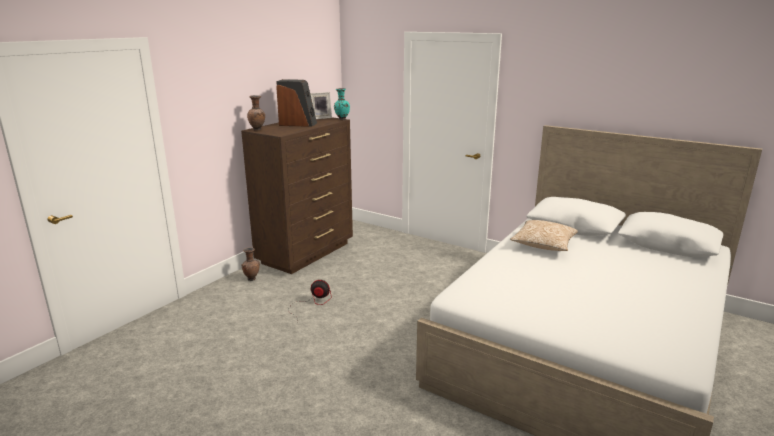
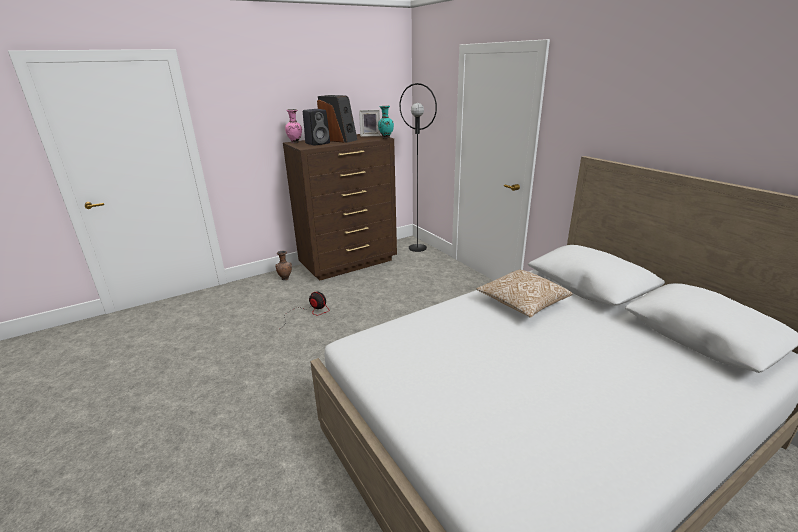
camera: 25 degrees right, 5 degrees up
(257, 130) = (295, 143): brown vase -> pink vase
(284, 129) = (318, 143): none -> black speaker
(362, 228) = (417, 248): none -> black floor lamp

